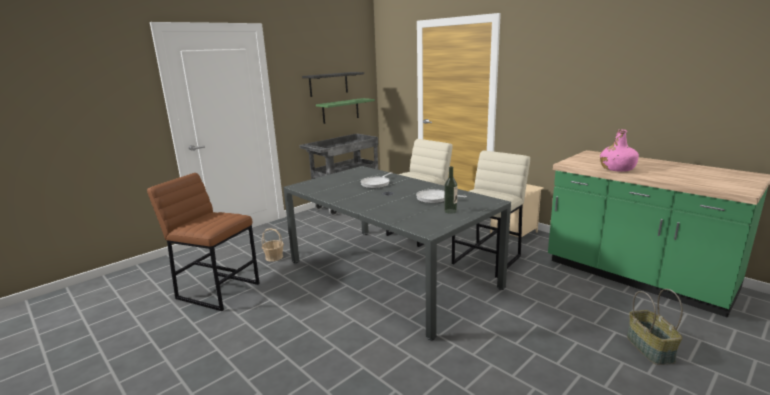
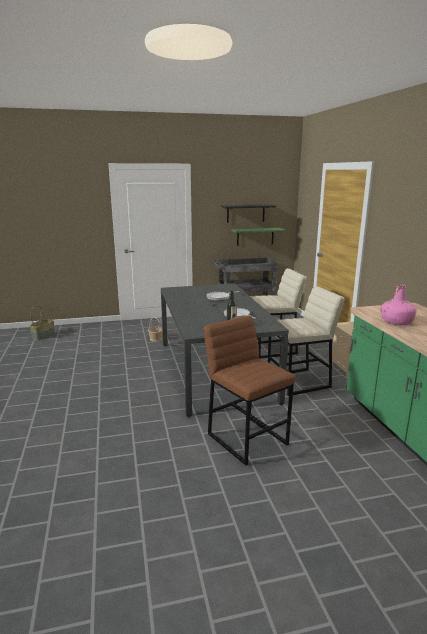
camera: 30 degrees right, 0 degrees up
(217, 290) = (104, 349): brown chair -> brown chair (246, 438)
(651, 348) = (338, 480): basket -> basket (43, 336)

